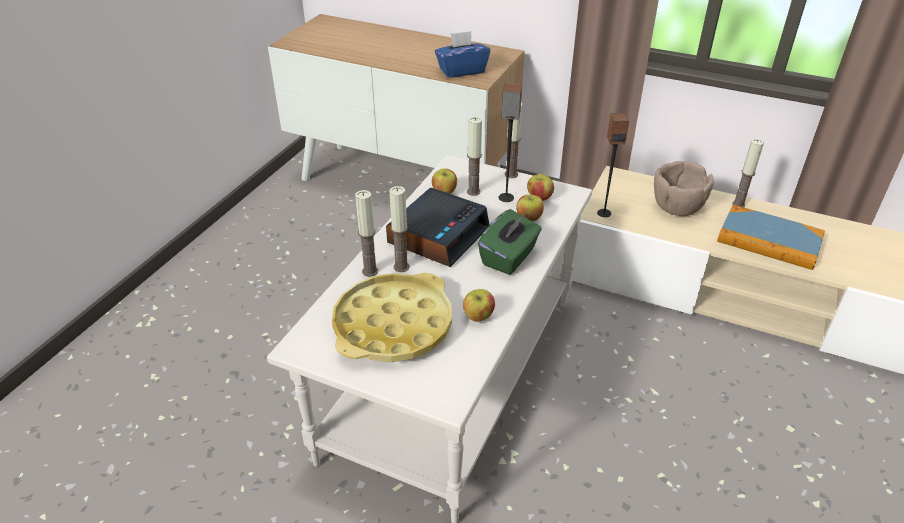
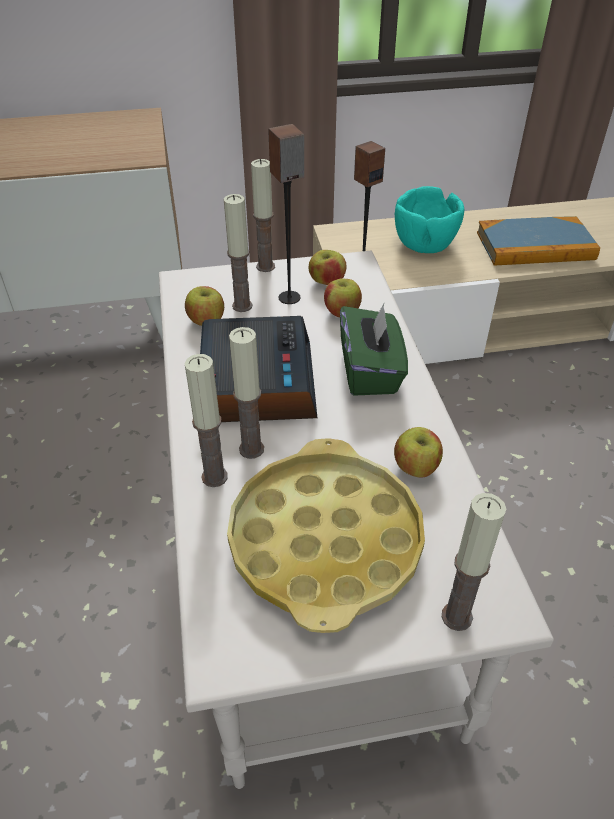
camera: 35 degrees left, 5 degrees up
(461, 71) = (107, 152): blue tissue box -> none
(676, 207) = (424, 244): brown bowl -> turquoise bowl
(738, 204) = (474, 220): candle -> candle (457, 616)

